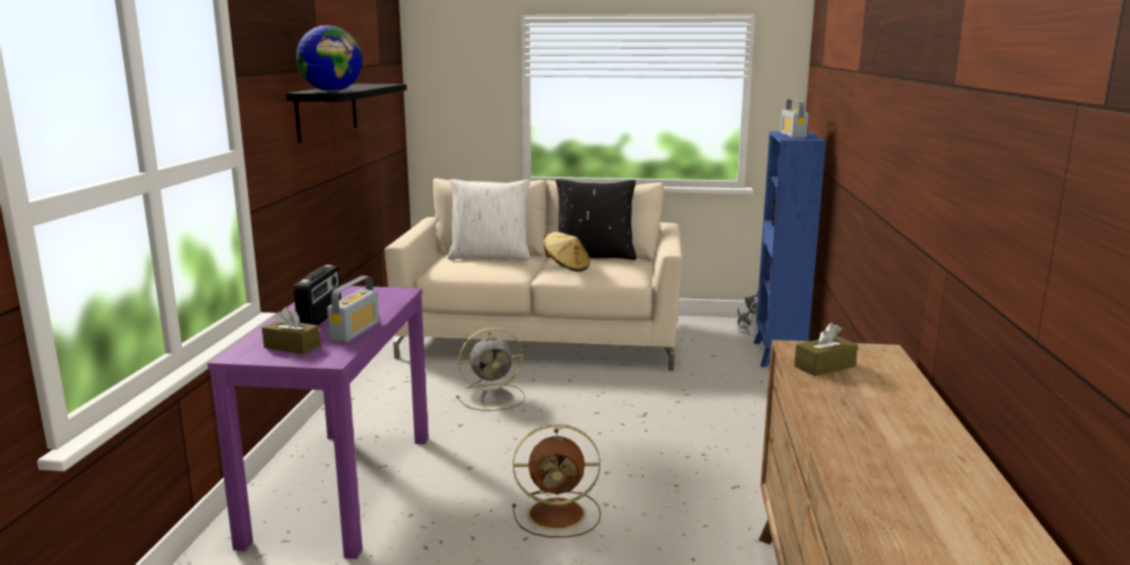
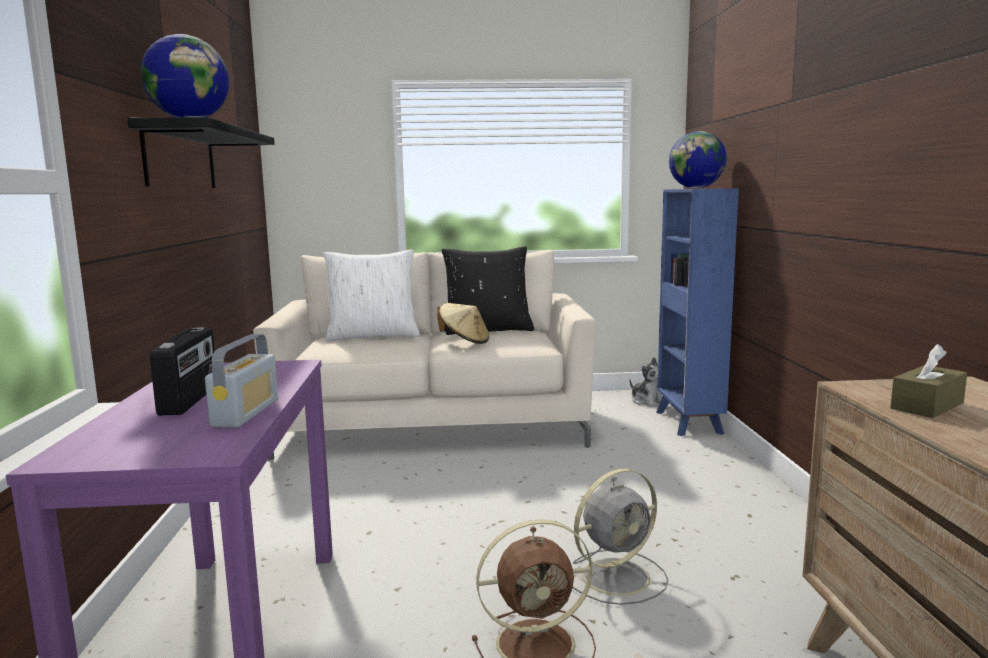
camera: 10 degrees left, 5 degrees down
(292, 346) = (151, 440): brown tissue box -> none
(494, 397) = (400, 494): grey fan -> grey fan (618, 576)
(793, 135) = (696, 188): radio -> globe

